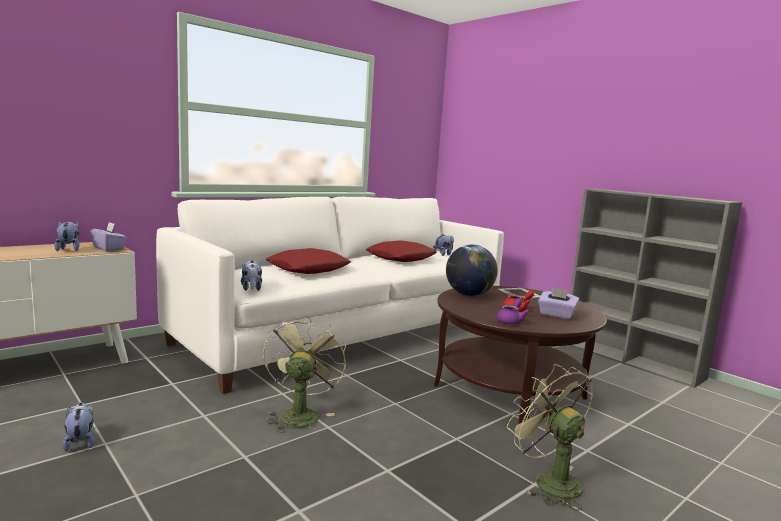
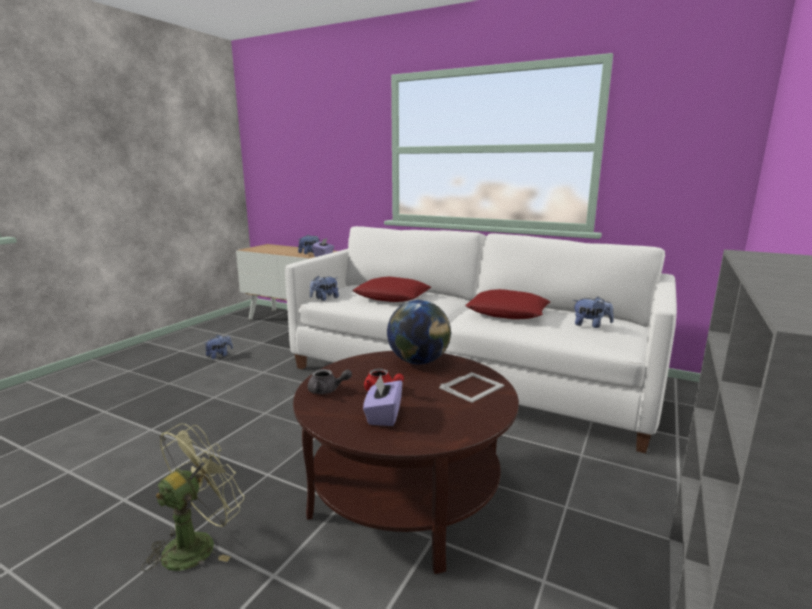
camera: 70 degrees right, 5 degrees up
(300, 414) = (280, 398): green fan -> none
(511, 321) = (327, 390): purple teapot -> grey teapot

